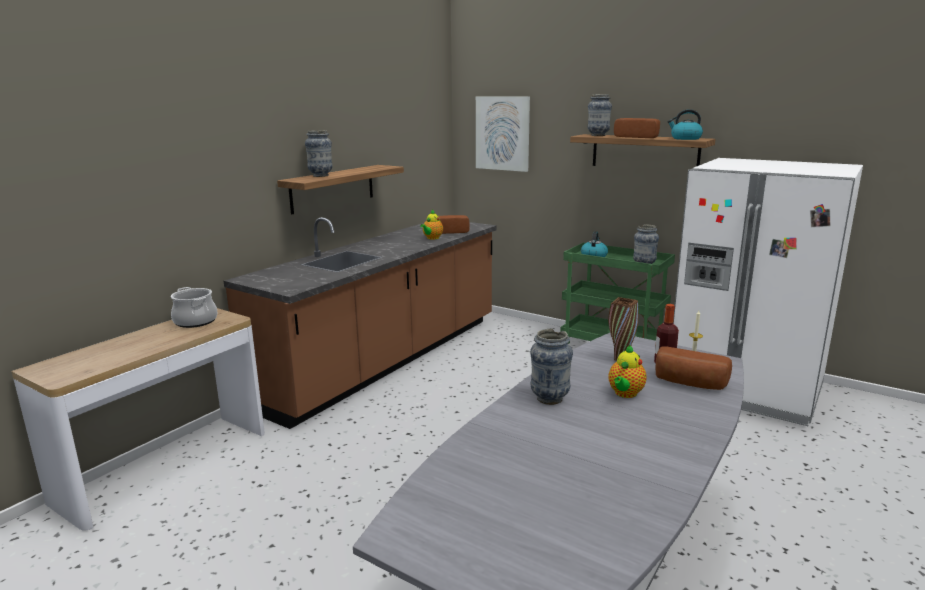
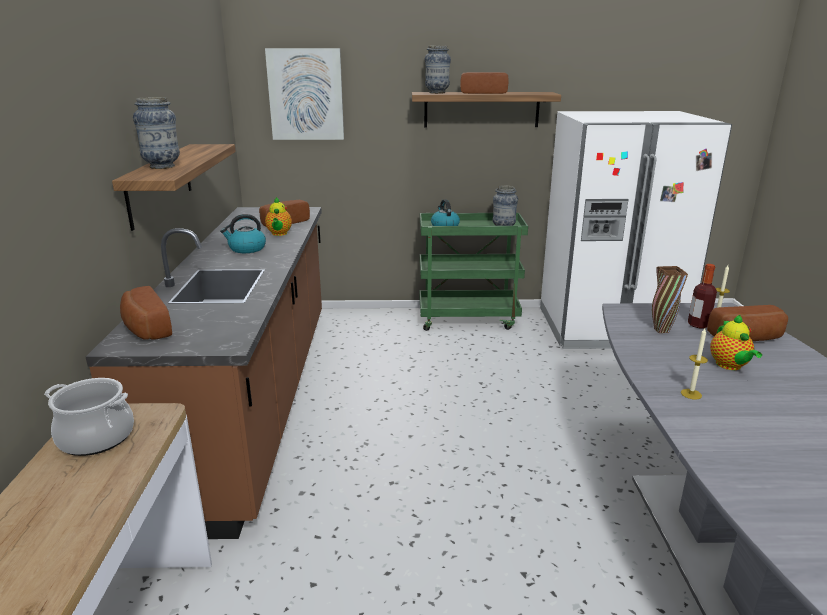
camera: 35 degrees left, 5 degrees up
(268, 274) = (145, 328): none -> bread
(549, 398) = (691, 394): vase -> candle
(685, 138) = (532, 93): kettle -> kettle (246, 249)

